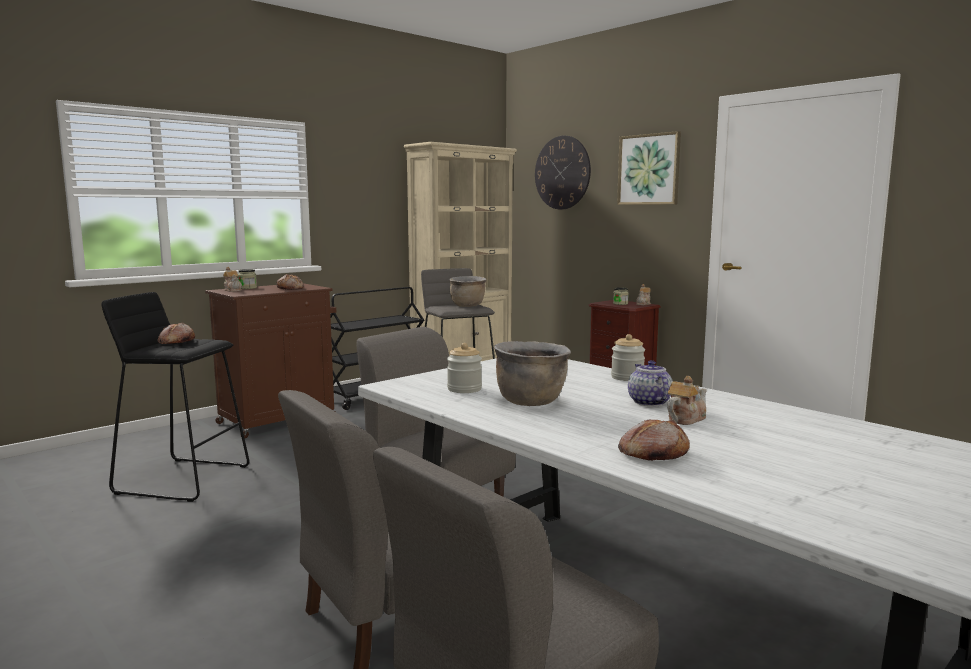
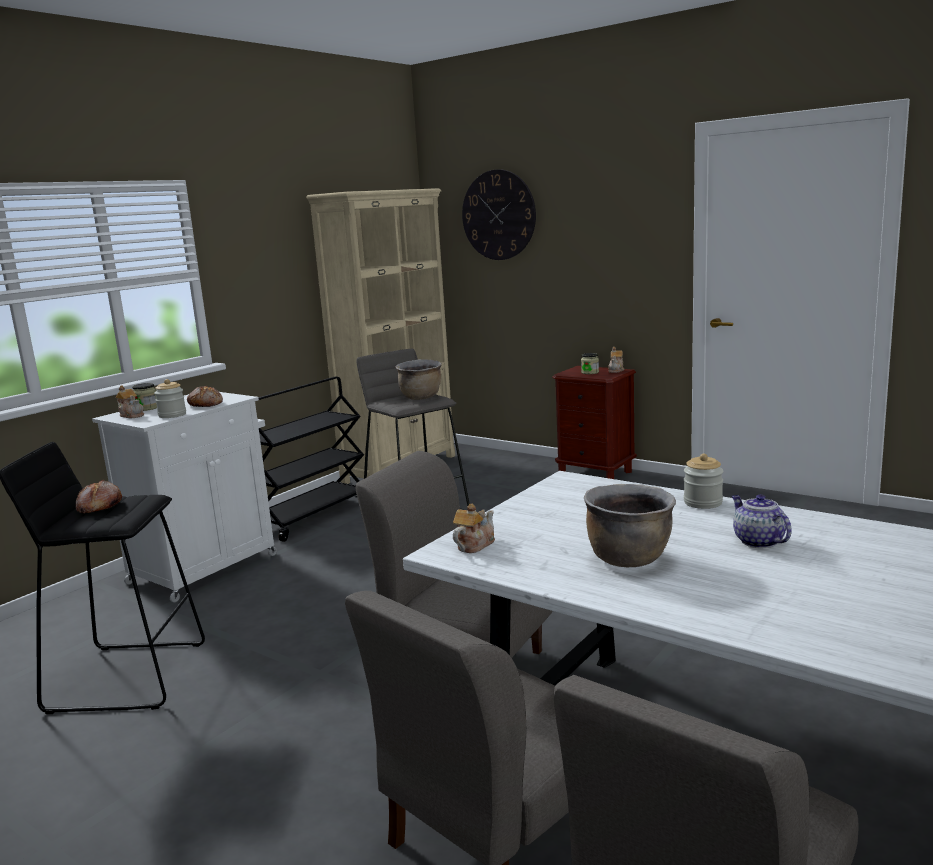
camera: 10 degrees left, 5 degrees up
(279, 420) = (206, 568): brown cabinet -> white cabinet
(464, 389) = (536, 547): jar -> jar (172, 415)
(649, 169) = (611, 210): picture -> none
(652, 453) = (827, 626): bread -> none
(685, 419) = (817, 564): teapot -> teapot (474, 545)

